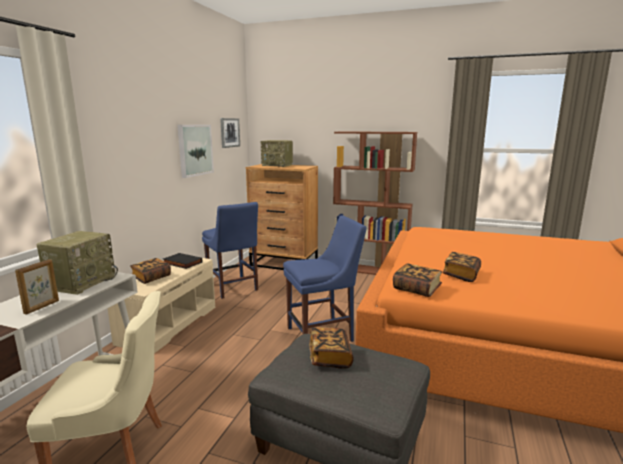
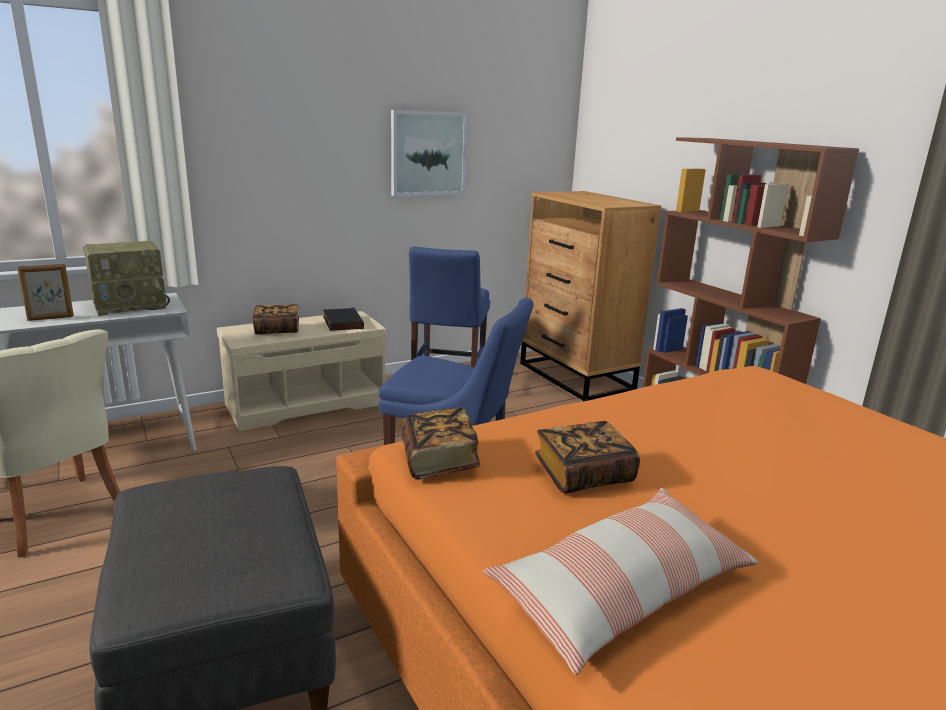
camera: 40 degrees right, 5 degrees up
(229, 132) = (521, 129): picture -> none
(277, 165) = (593, 196): radio -> none
(330, 357) = (221, 506): book -> none
(542, 299) = (623, 592): none -> pillow

